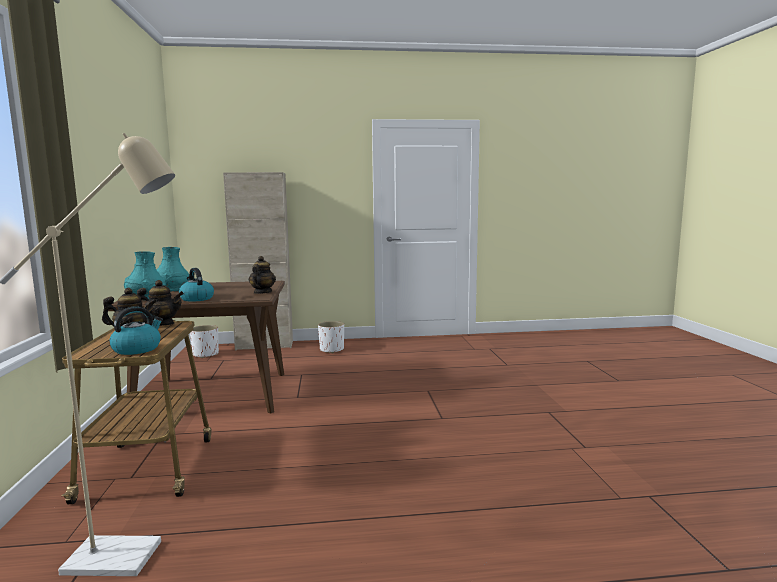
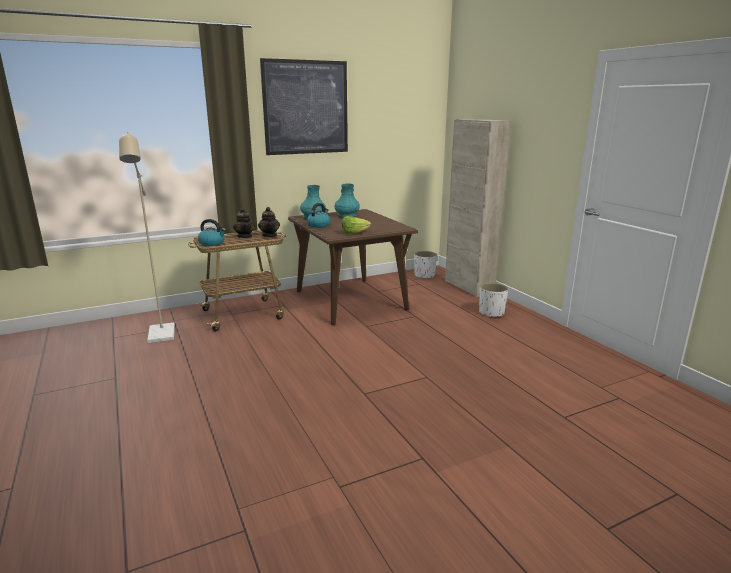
camera: 70 degrees right, 10 degrees up
(93, 143) = (306, 108): none -> picture
(262, 292) = (354, 233): teapot -> lettuce

